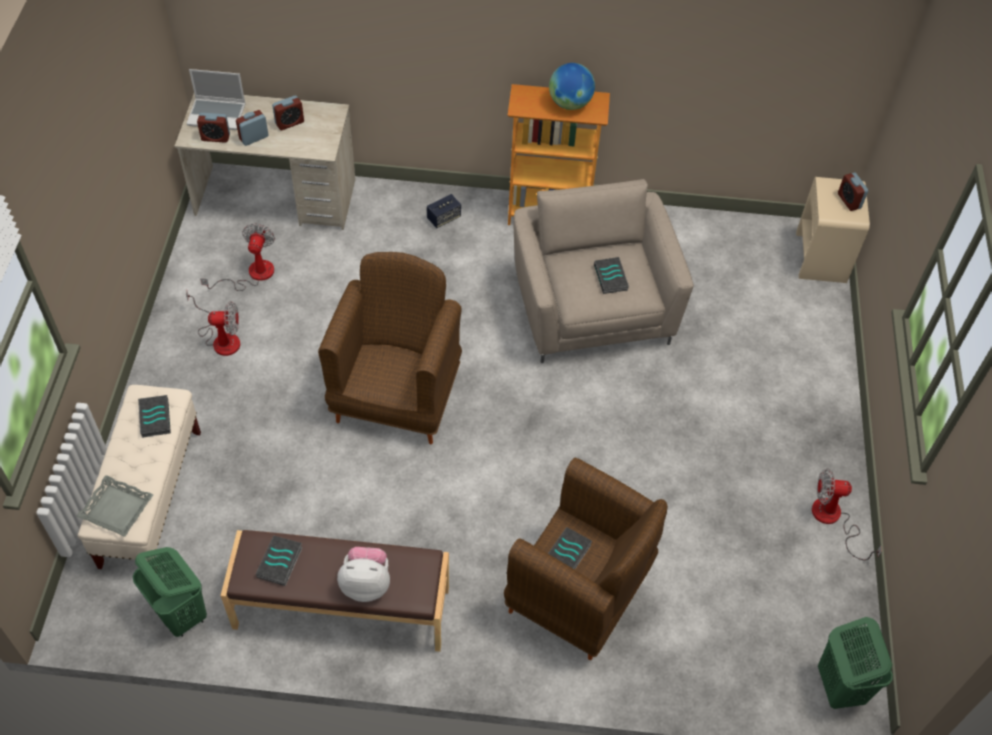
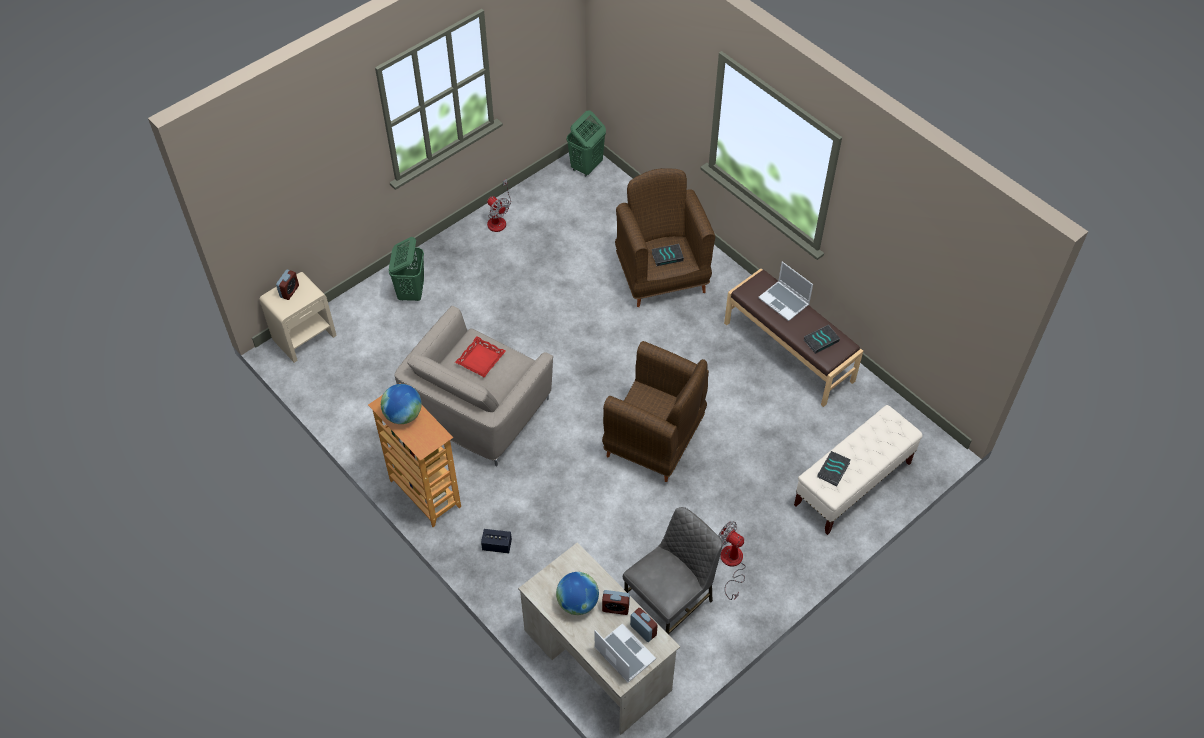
camera: 135 degrees left, 0 degrees up
(117, 508) = (891, 430): grey tray -> none
(181, 614) = (878, 407): green laundry basket -> green laundry basket (411, 291)
(252, 274) = (670, 601): fan -> grey chair
(289, 123) = (577, 602): alarm clock -> globe
(366, 584) = (784, 301): plush toy -> laptop
(396, 397) = (655, 441): brown armchair -> brown armchair turned 120 degrees counterclockwise
(611, 278) = (480, 359): book -> red tray

